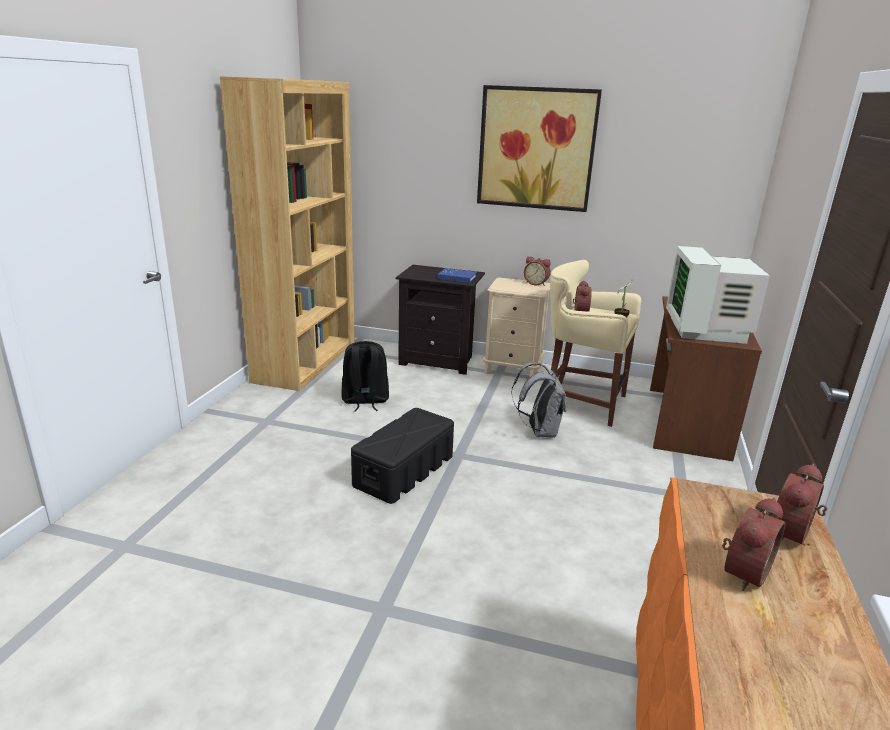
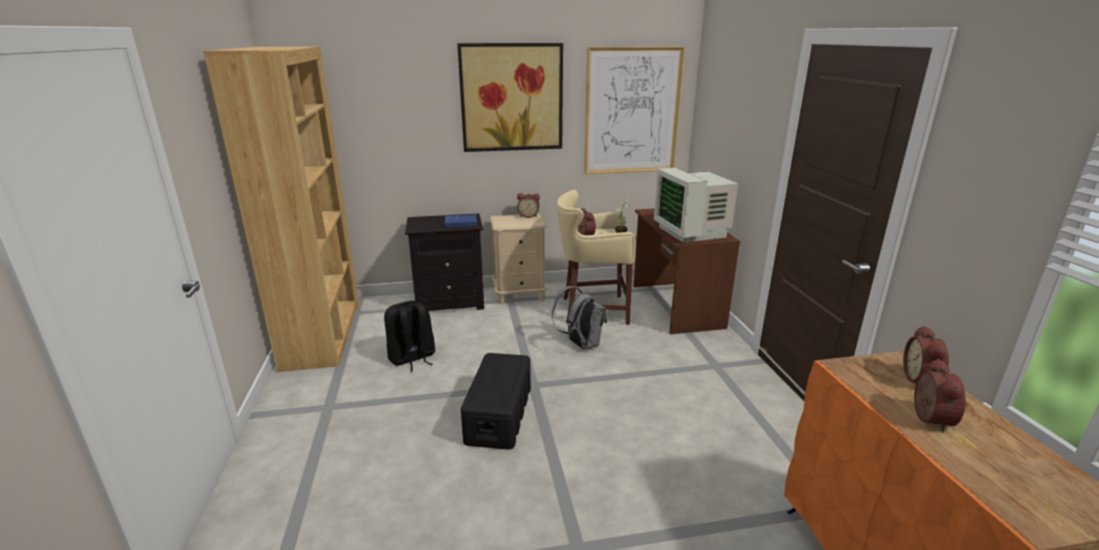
camera: 25 degrees left, 0 degrees up
(681, 177) = (632, 111): none -> picture

